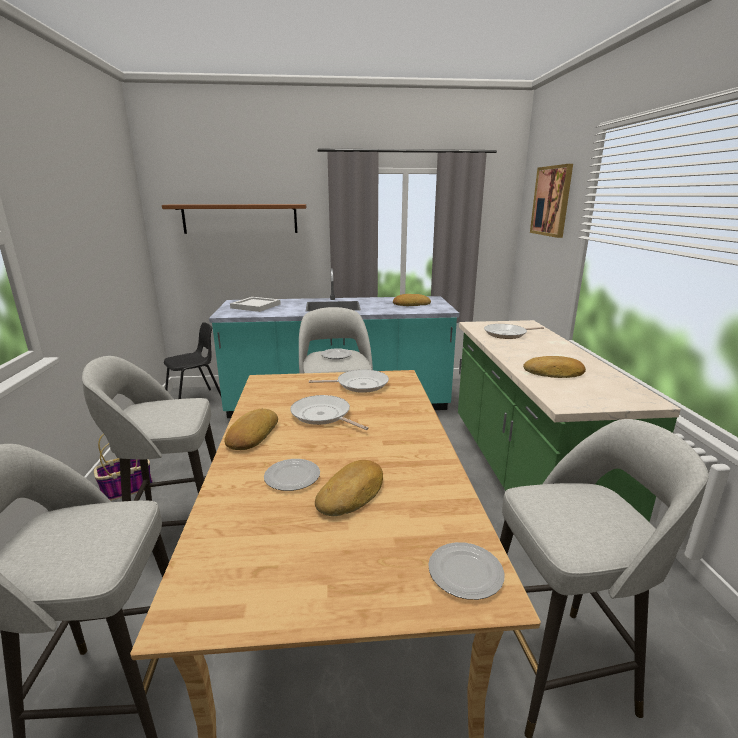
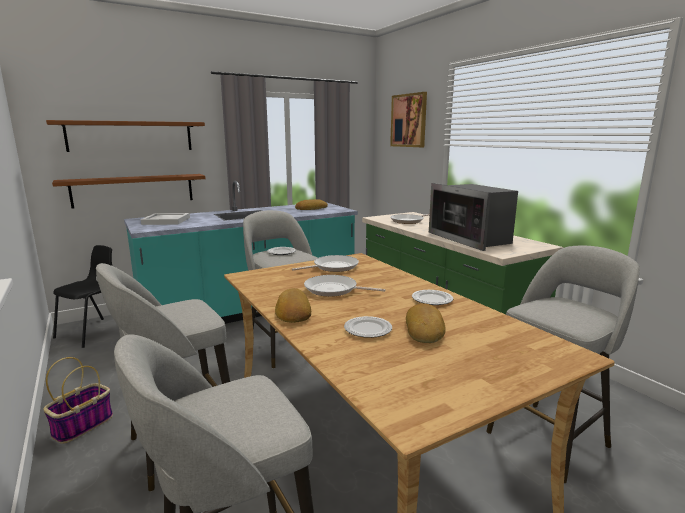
camera: 25 degrees left, 5 degrees down
(241, 272) = (133, 190): none -> brown shelf
(465, 572) = (550, 350): plate -> plate (432, 299)
(554, 373) = (471, 238): bread -> microwave

